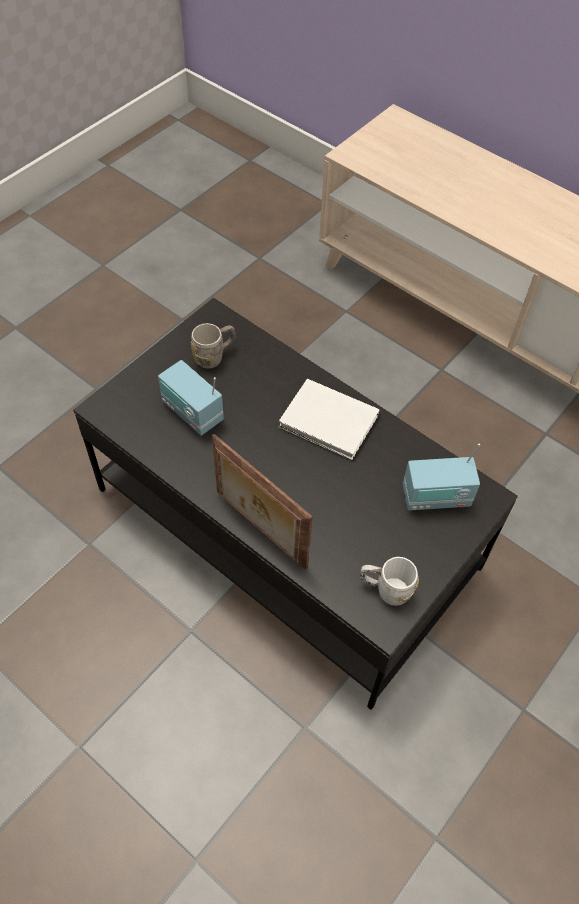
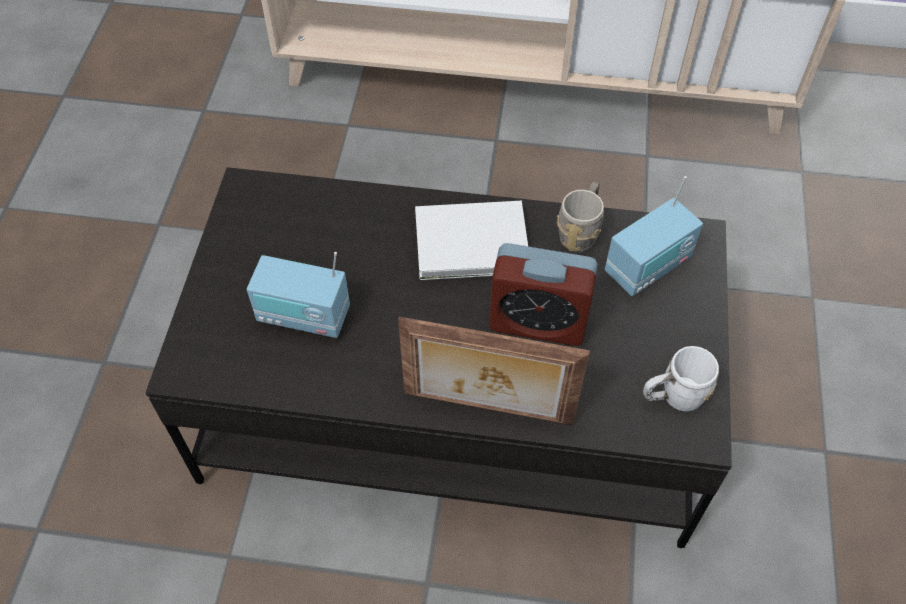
camera: 30 degrees left, 0 degrees up
(214, 356) = (281, 235): grey mug -> grey mug (580, 231)
(333, 493) = (538, 322): none -> alarm clock

